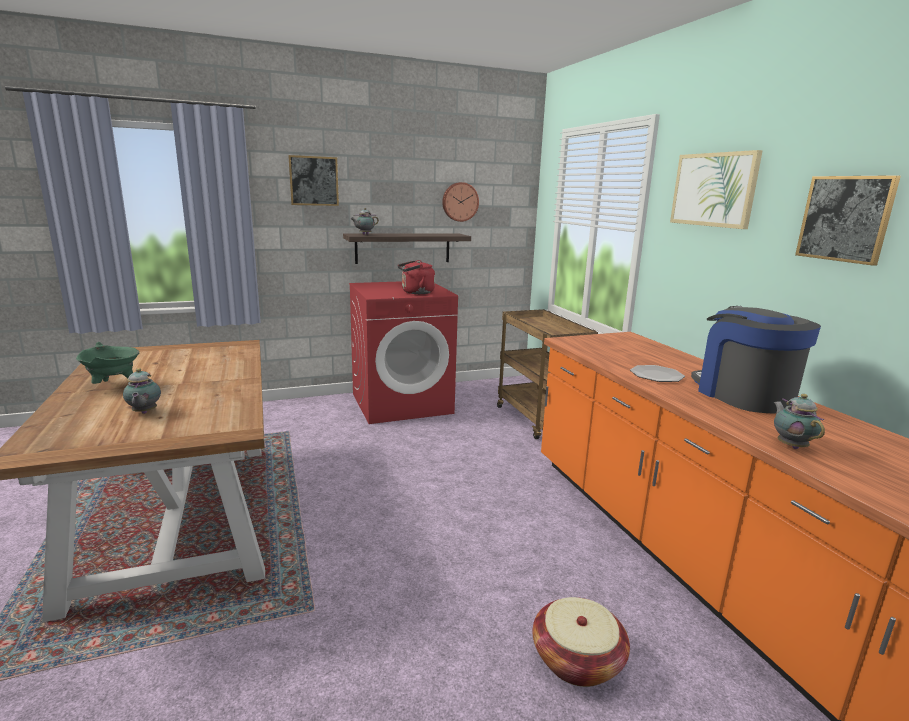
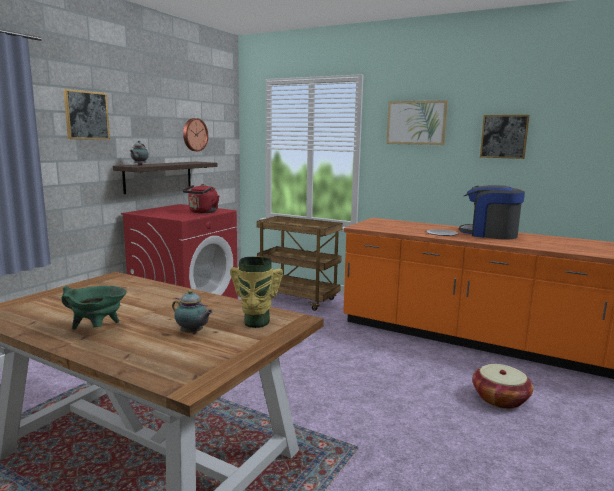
camera: 40 degrees left, 5 degrees down
(205, 420) = (255, 322): none -> vase
(790, 445) = (549, 247): teapot -> none

